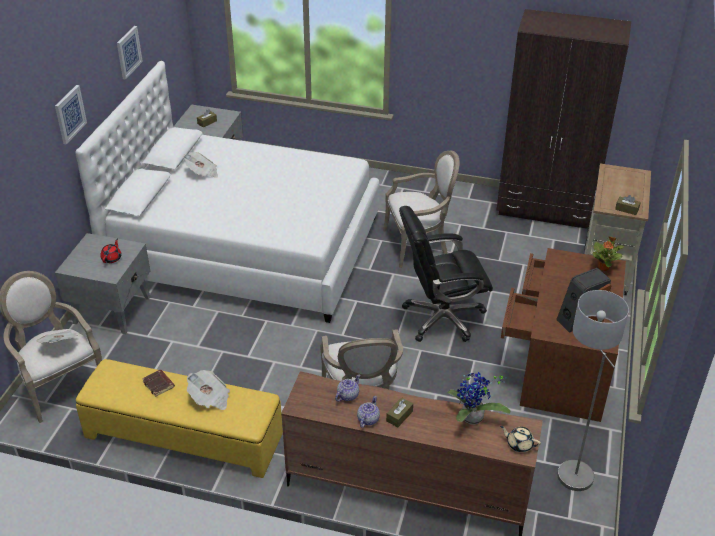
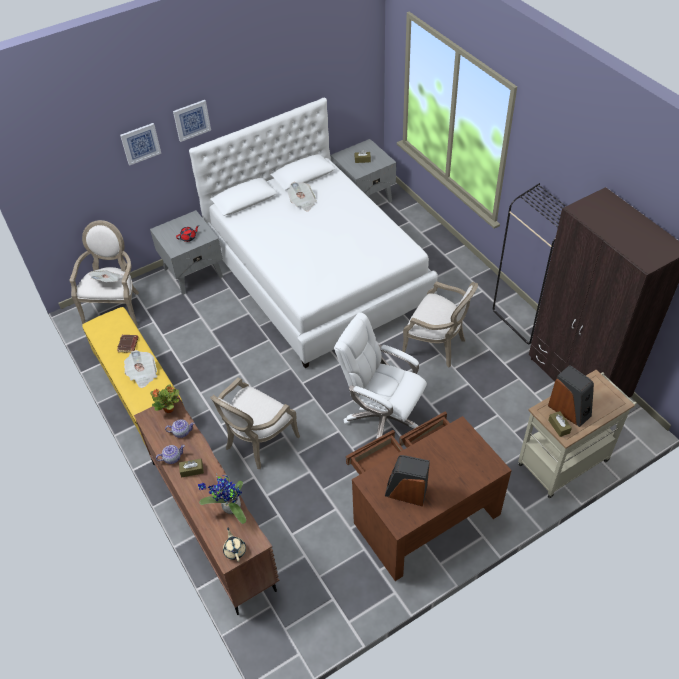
camera: 45 degrees right, 10 degrees up
(128, 52) = (284, 83): picture -> picture (140, 143)
(442, 318) = (382, 417): black office chair -> white office chair
(460, 193) = (523, 321): none -> black clothes rack
(569, 468) = (329, 596): grey floor lamp -> none
(603, 267) = (484, 463): potted plant -> potted plant (169, 409)
(619, 196) = (569, 410): none -> speaker

